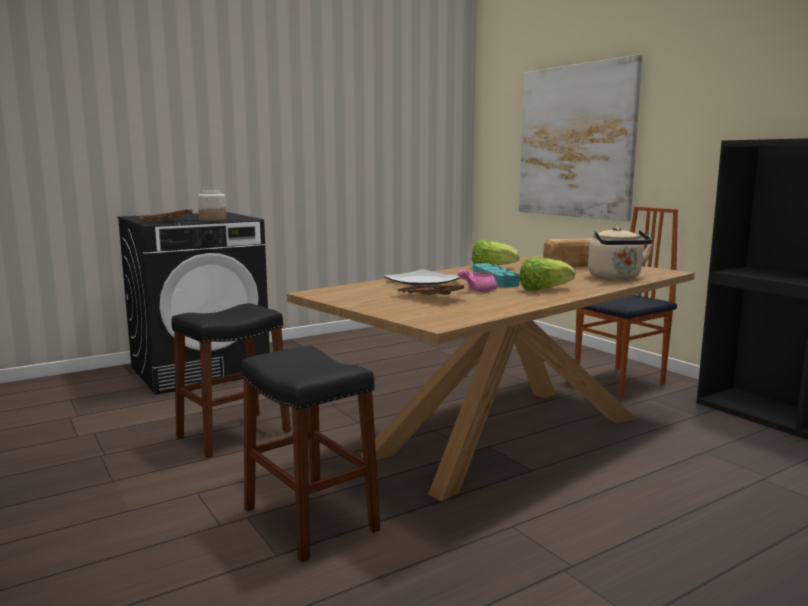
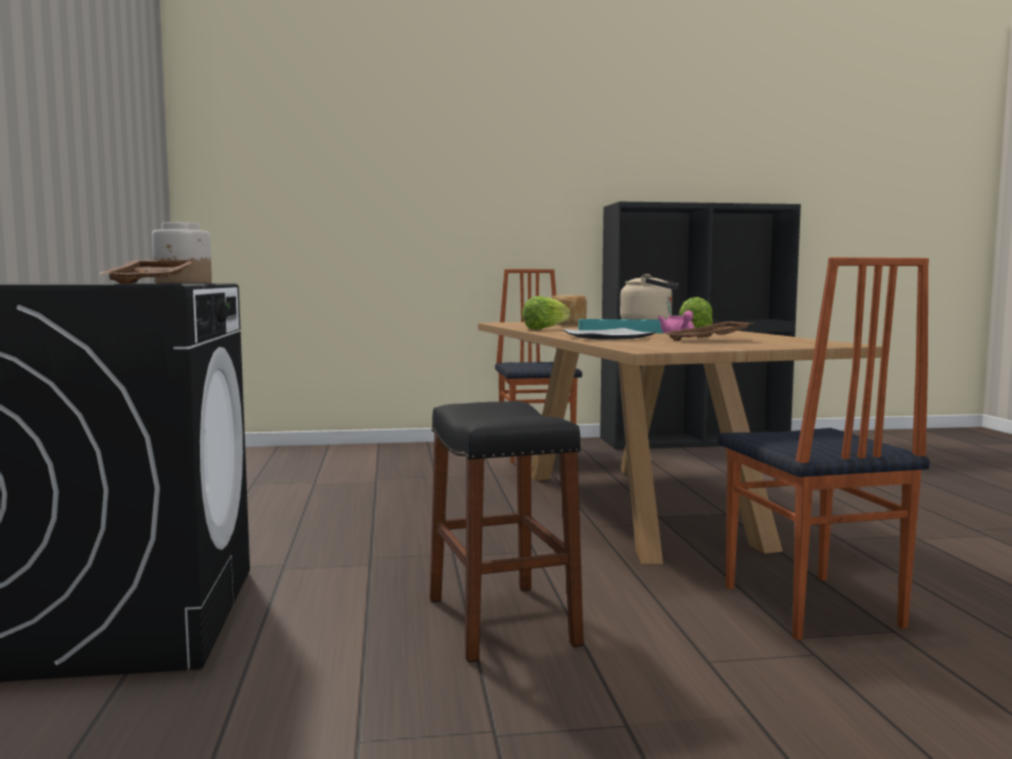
camera: 65 degrees left, 5 degrees down
(310, 519) = (809, 607): black stool -> chair
(575, 142) = (377, 199): picture -> none

